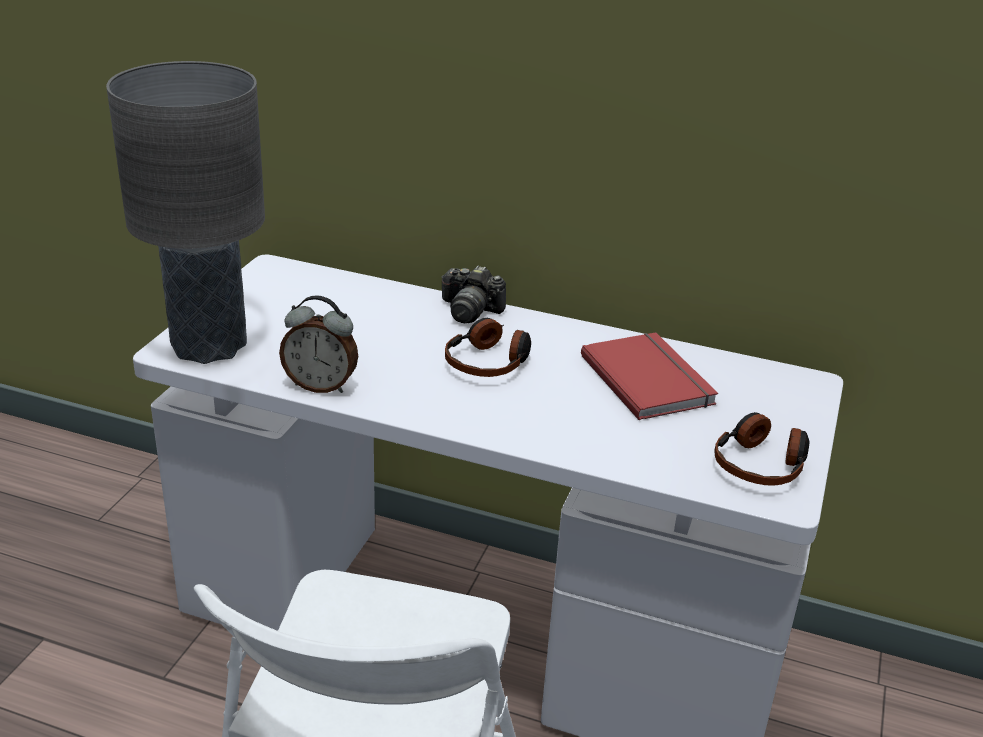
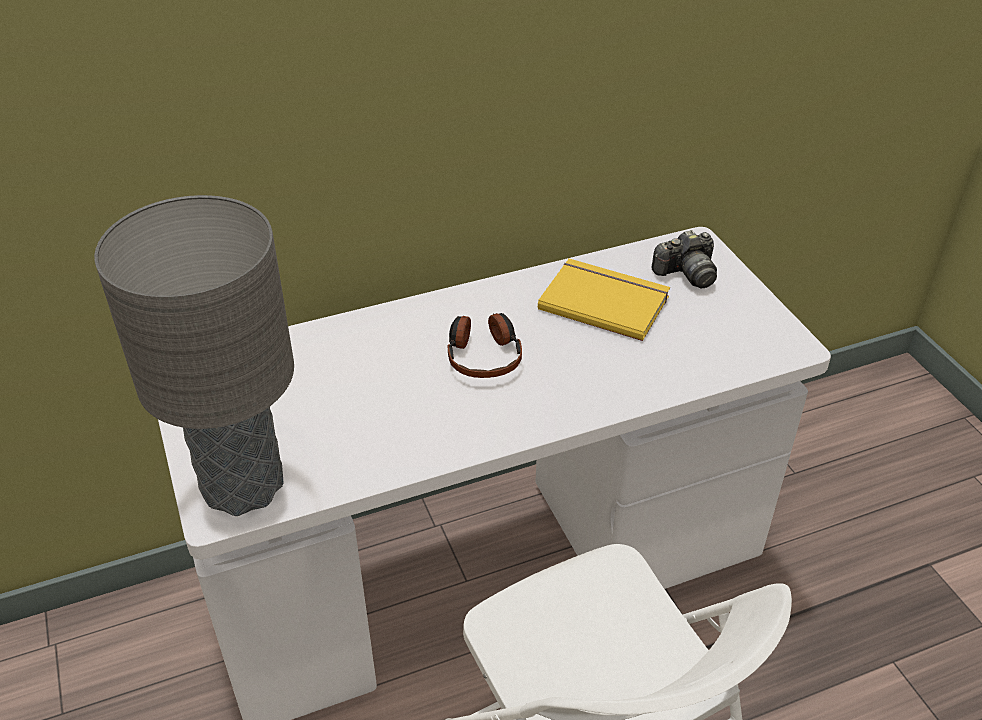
camera: 40 degrees left, 10 degrees up
(321, 385) = (392, 460): alarm clock -> none
(470, 311) = (406, 316): camera -> camera (686, 274)
(650, 379) = (604, 301): red book -> yellow book
(761, 464) = (750, 327): headphones -> none

